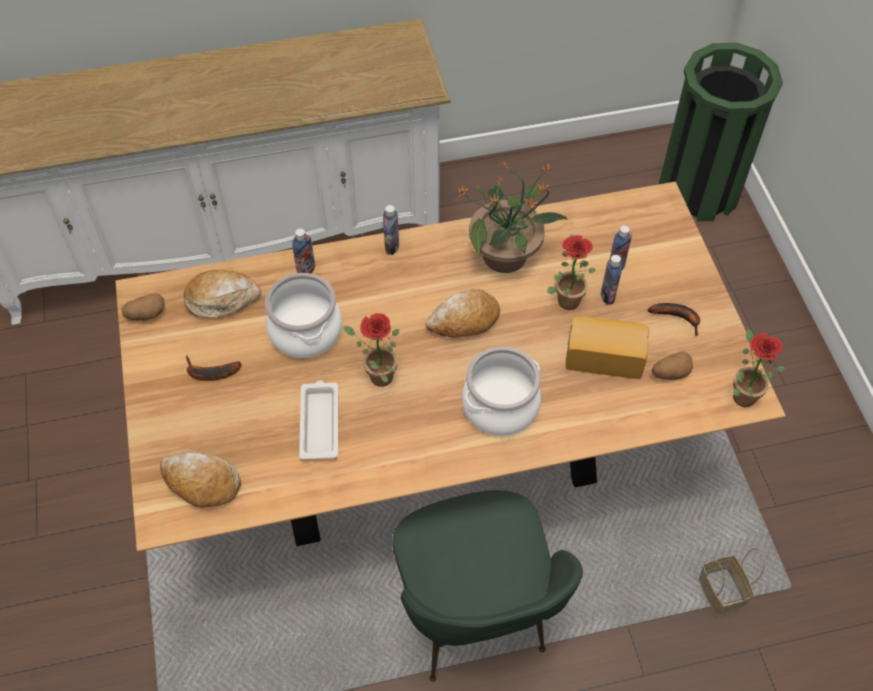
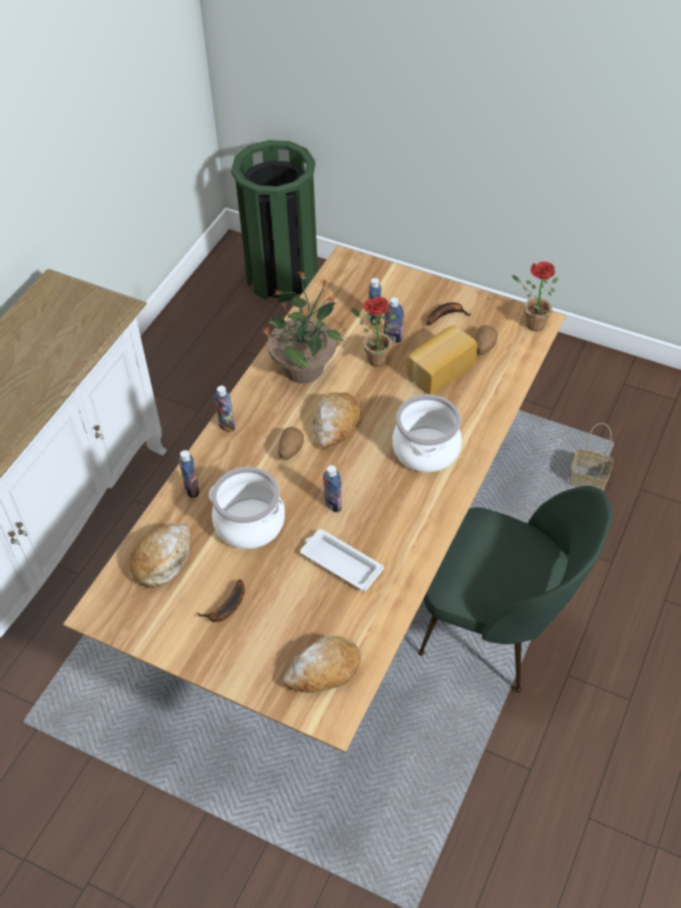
camera: 50 degrees left, 5 degrees down
(146, 315) = (123, 620): potato -> potato (290, 450)
(376, 376) = (333, 504): potted plant -> bottle

